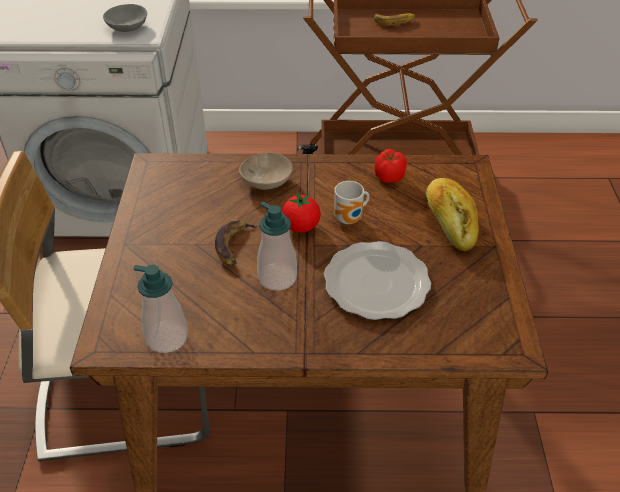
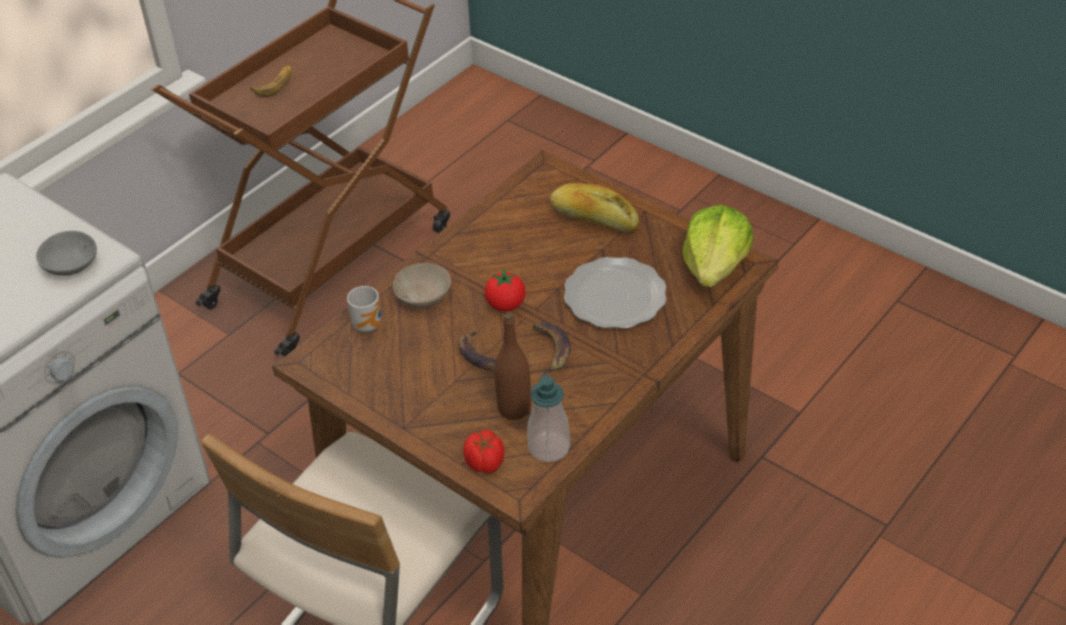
camera: 50 degrees left, 0 degrees up
(193, 293) = (514, 409): none -> brown bottle
(277, 278) = (550, 349): soap dispenser -> banana
(350, 219) = (529, 271): mug -> mug (369, 324)
(388, 177) = (504, 220): tomato -> tomato (485, 463)
(485, 328) = (715, 266): none -> lettuce

